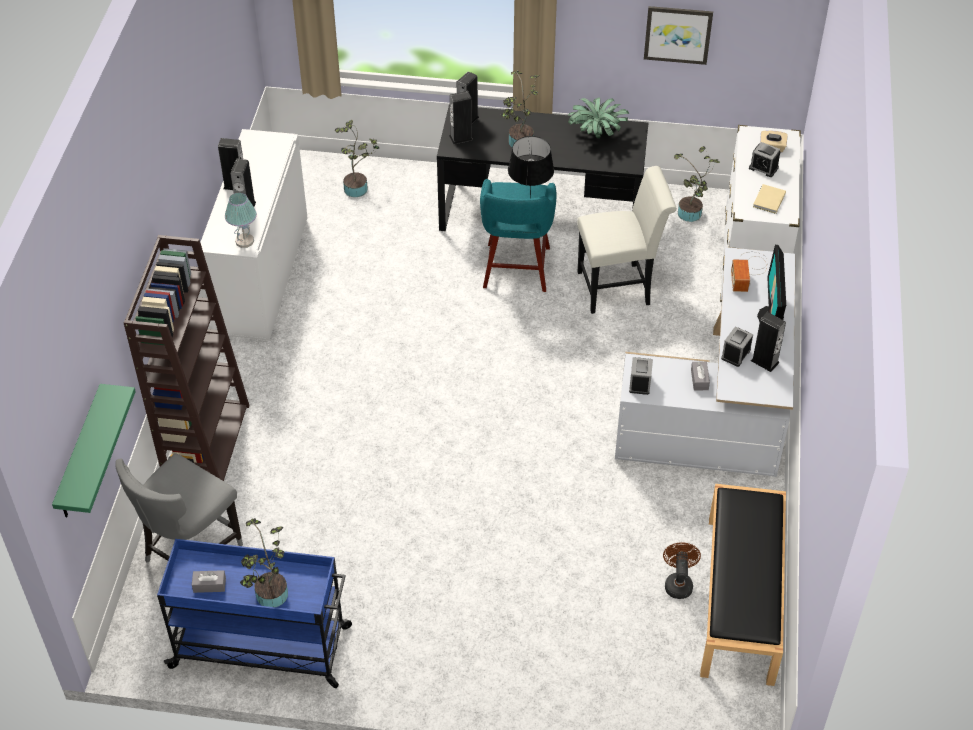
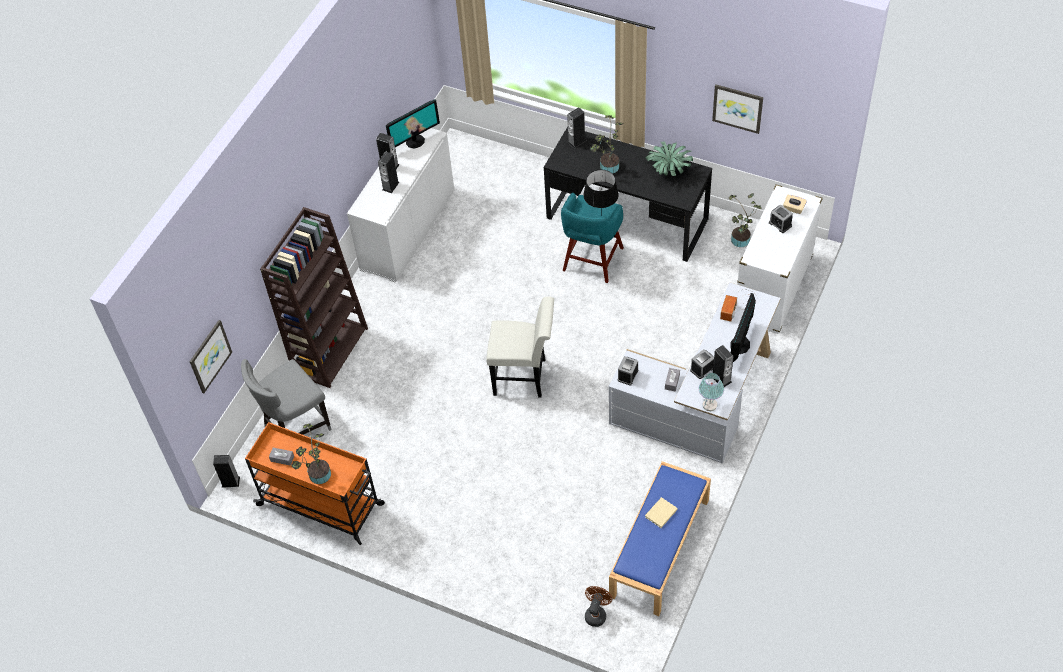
camera: 20 degrees right, 5 degrees up
(80, 455) = (209, 356): green shelf -> picture
(244, 241) = (381, 211): table lamp -> table lamp (709, 405)
(259, 150) = (415, 141): none -> monitor
(263, 647) = (322, 505): blue cart -> orange cart
(358, 188) = (499, 172): potted plant -> none
(461, 137) = (566, 155): speaker -> speaker (230, 482)
(619, 287) = (664, 290): white chair -> white chair (524, 377)
(678, 583) = (620, 526): brown fan -> brown fan (596, 613)
(741, 599) = (660, 549): black bench -> blue bench
(768, 200) = (772, 252): beige book -> beige book (660, 513)

